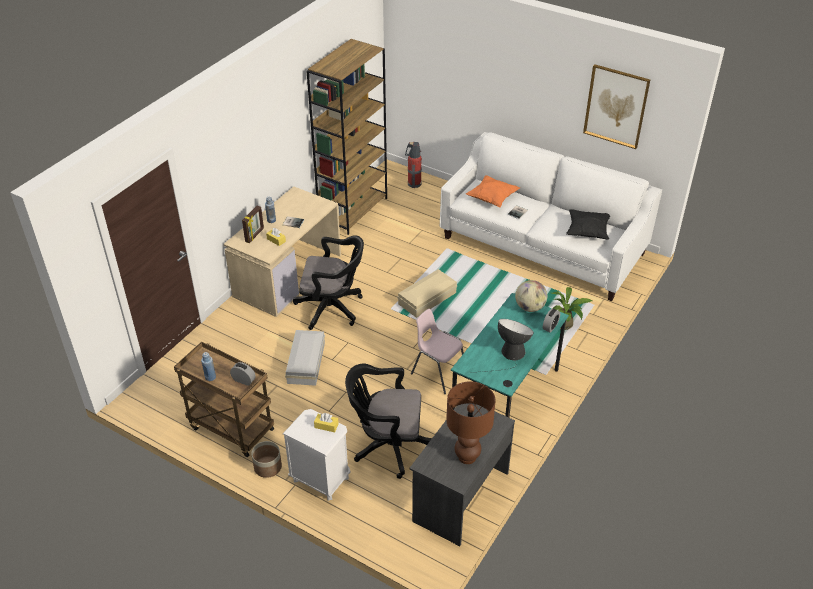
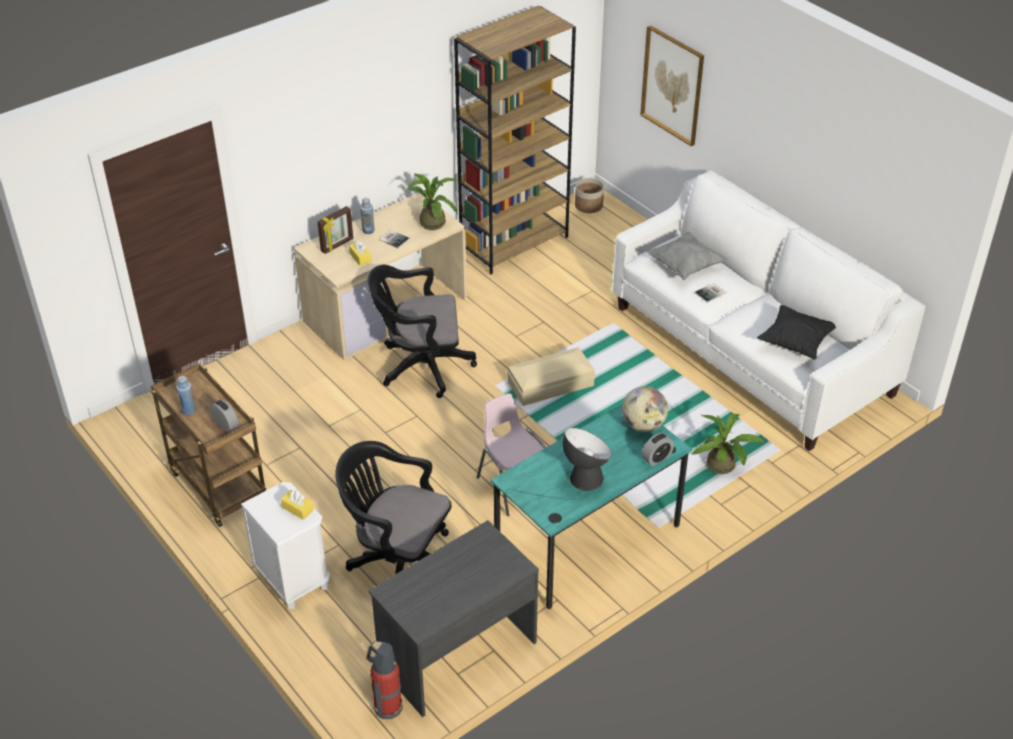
camera: 20 degrees right, 0 degrees up
(268, 467) = (238, 546): planter -> planter (589, 206)
(307, 362) = (352, 427): white storage box -> none
(313, 204) = (432, 221): none -> potted plant
(333, 308) = (420, 366): black office chair -> black office chair turned 150 degrees clockwise
(413, 184) = (614, 225): fire extinguisher -> fire extinguisher (387, 706)
(467, 456) = (448, 597): brown table lamp -> none
(492, 198) = (685, 266): orange pillow -> grey pillow
(616, 106) = (875, 168): picture -> picture (672, 85)

